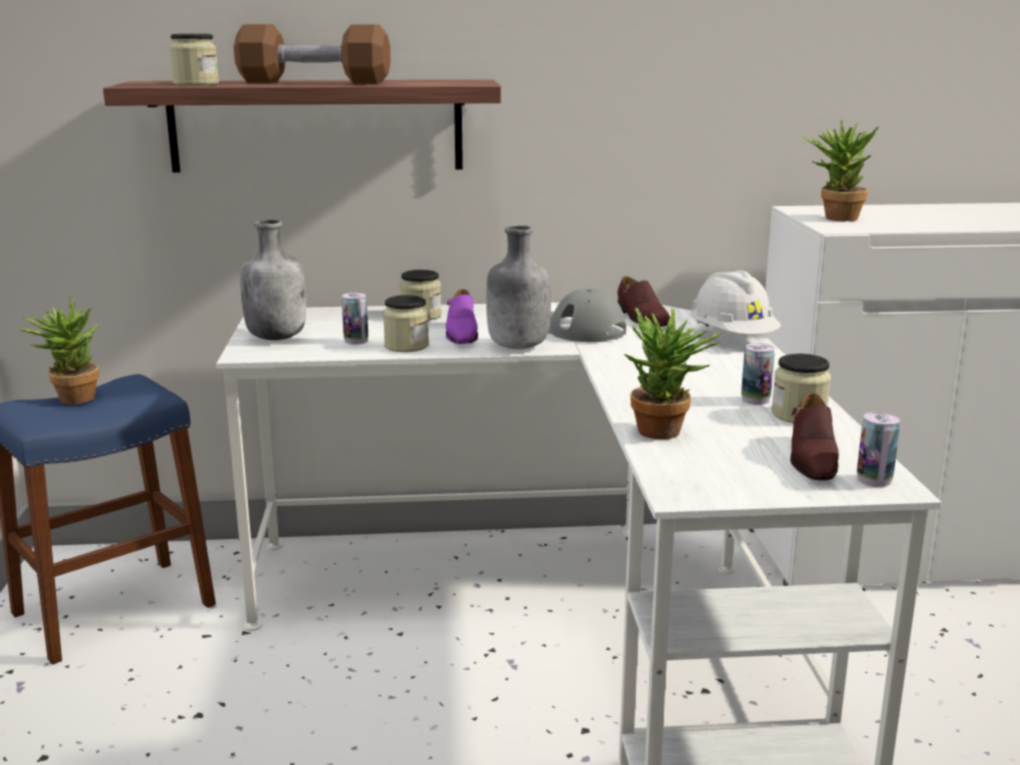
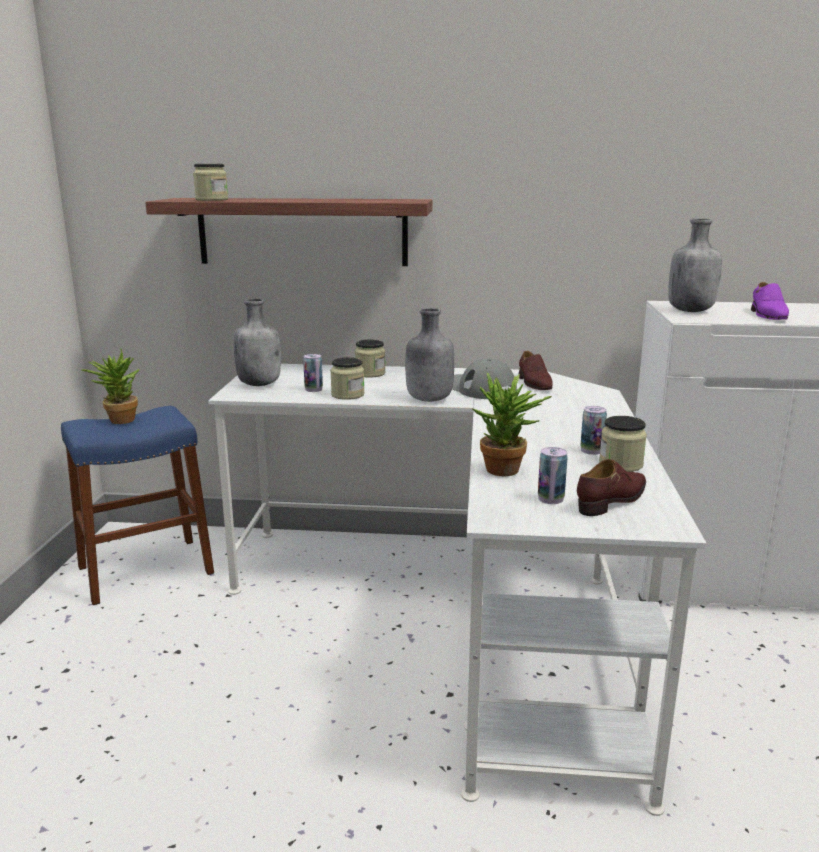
camera: 10 degrees right, 0 degrees up
(314, 82) = (296, 199): brown dumbbell -> none
(461, 334) = (392, 388): purple shoe -> purple shoe (767, 315)
(732, 338) = (598, 402): white hard hat -> none
(811, 459) = (613, 500): brown shoe -> brown shoe turned 150 degrees counterclockwise
(834, 218) = (690, 311): potted plant -> grey bottle
(874, 480) = (657, 521): can -> can (550, 499)

